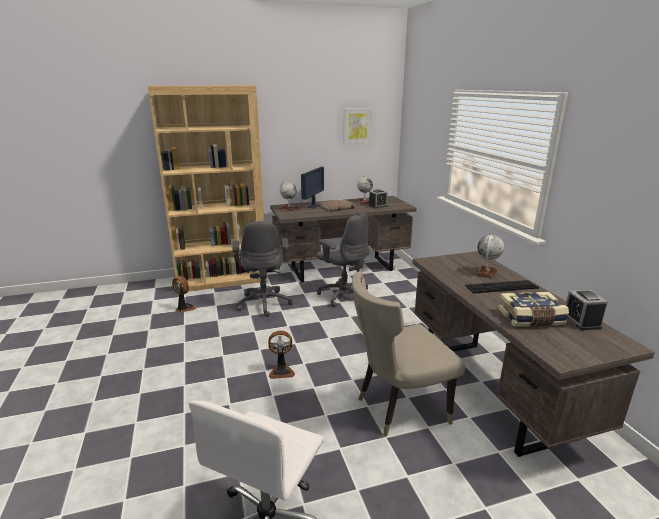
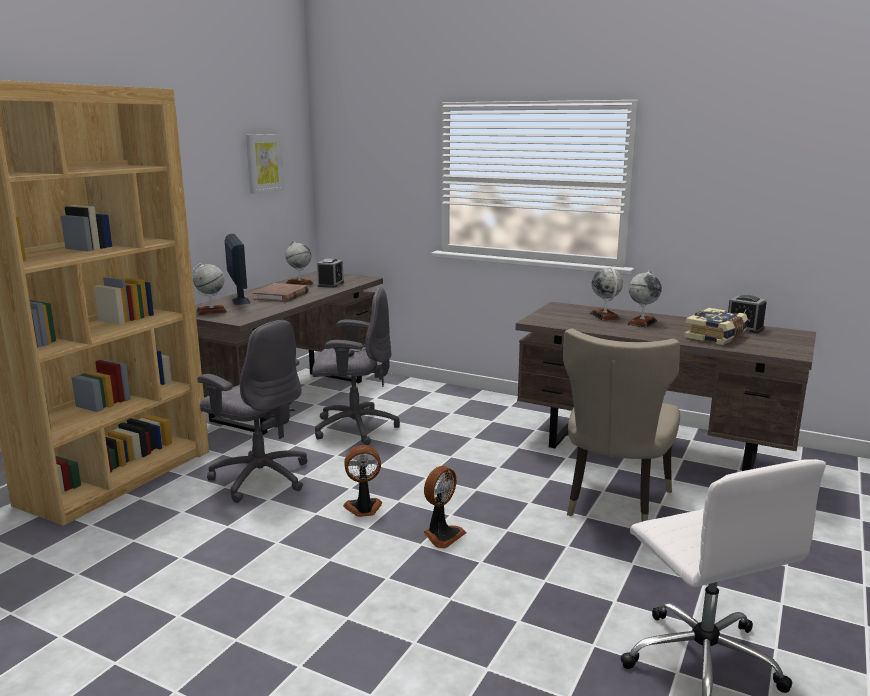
camera: 45 degrees left, 5 degrees down
(184, 308) = (131, 538): fan -> fan (363, 509)
(501, 286) = (642, 322): keyboard -> globe

